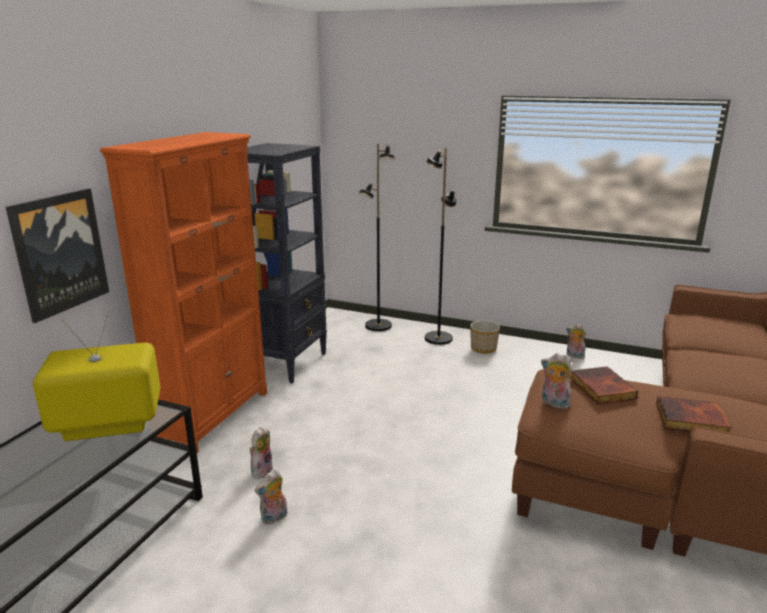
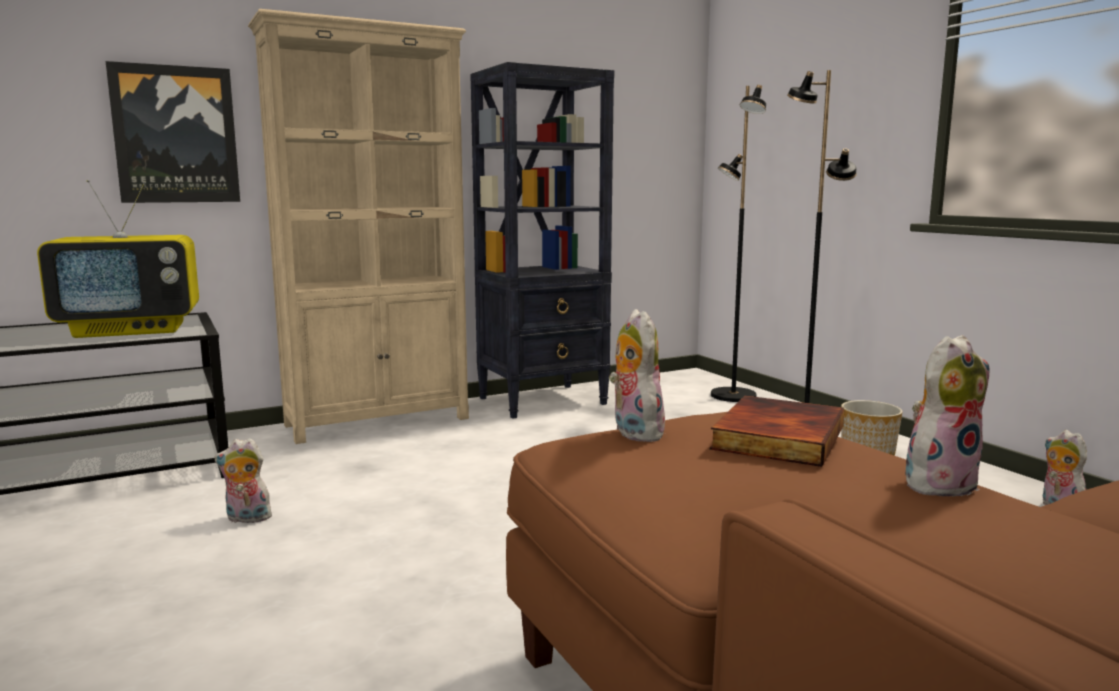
camera: 40 degrees right, 10 degrees down
(107, 425) = (132, 330): television -> television turned 135 degrees clockwise
(214, 416) = (379, 421): orange bookcase -> beige bookcase
(261, 470) = (324, 476): plush toy -> plush toy (939, 483)
(691, 420) = (888, 528): book -> none

